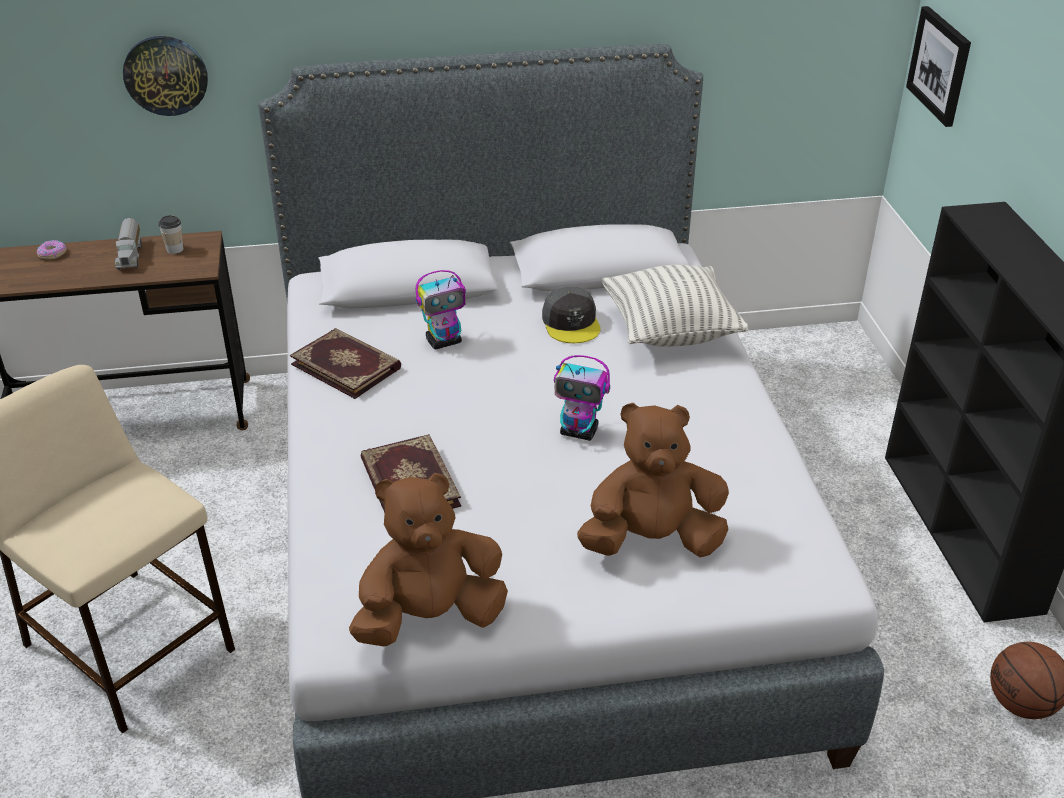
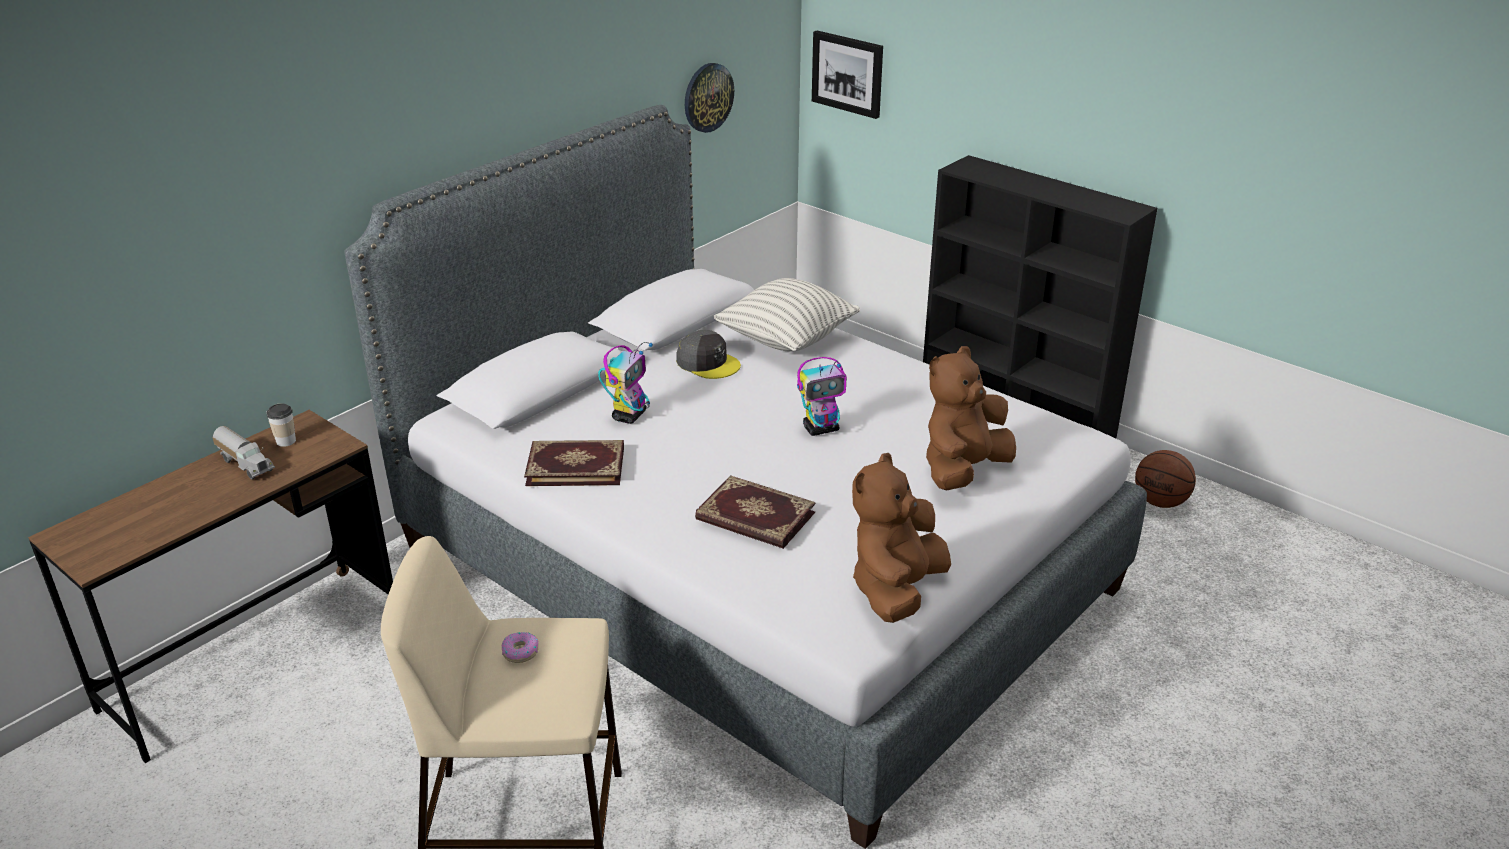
camera: 40 degrees left, 5 degrees down
(52, 253) = (150, 496): donut -> donut (520, 652)
(165, 75) = (239, 251): wall clock -> wall clock (707, 97)

